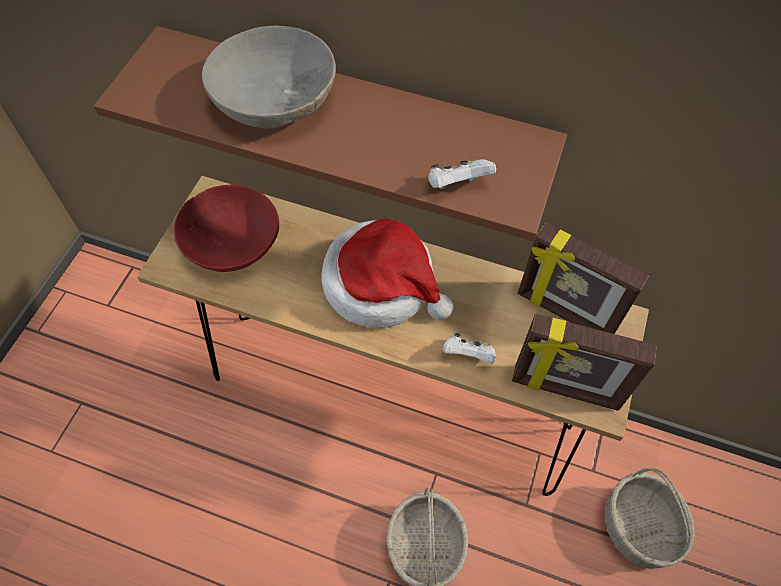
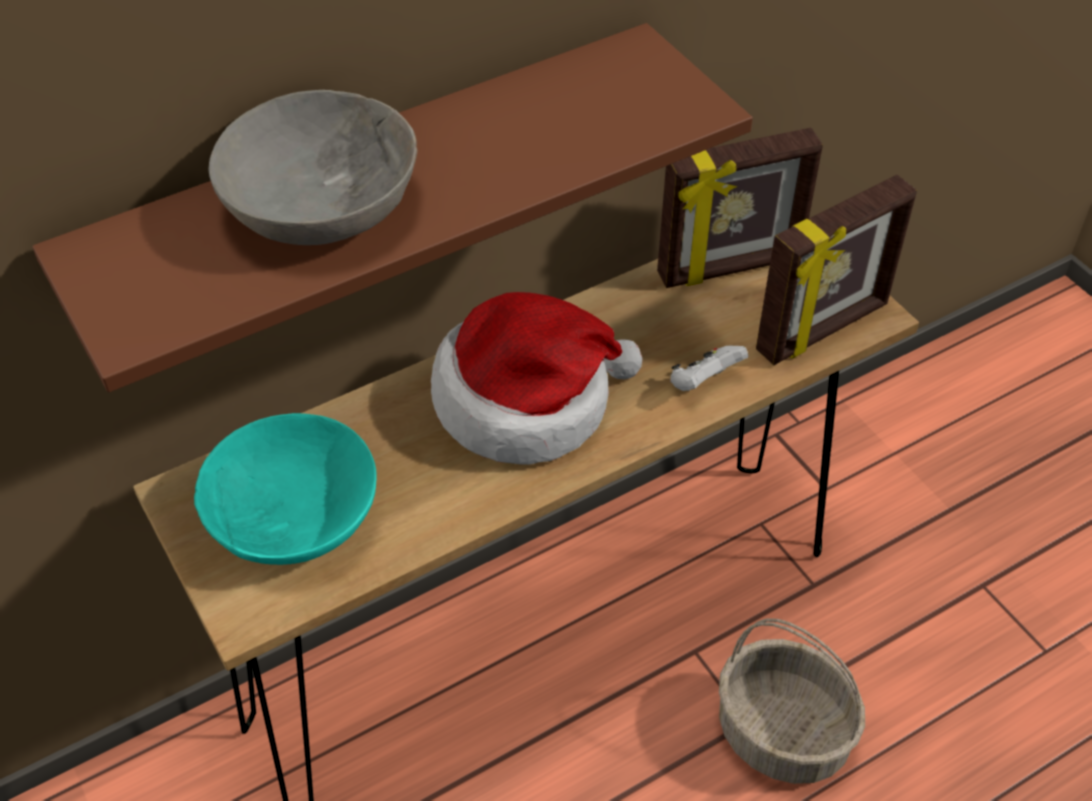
camera: 50 degrees left, 10 degrees down
(231, 244) = (293, 517): red bowl -> turquoise bowl
(457, 185) = (628, 133): white game controller -> none
(639, 528) = (927, 497): basket -> none

